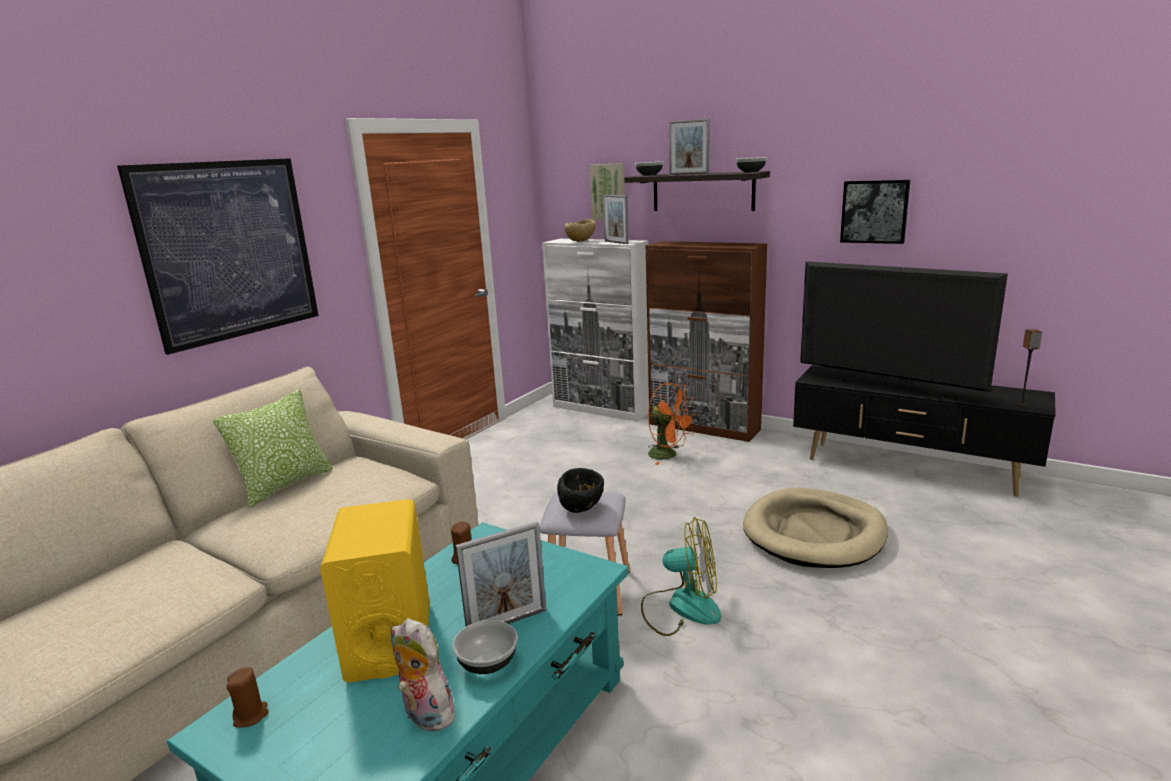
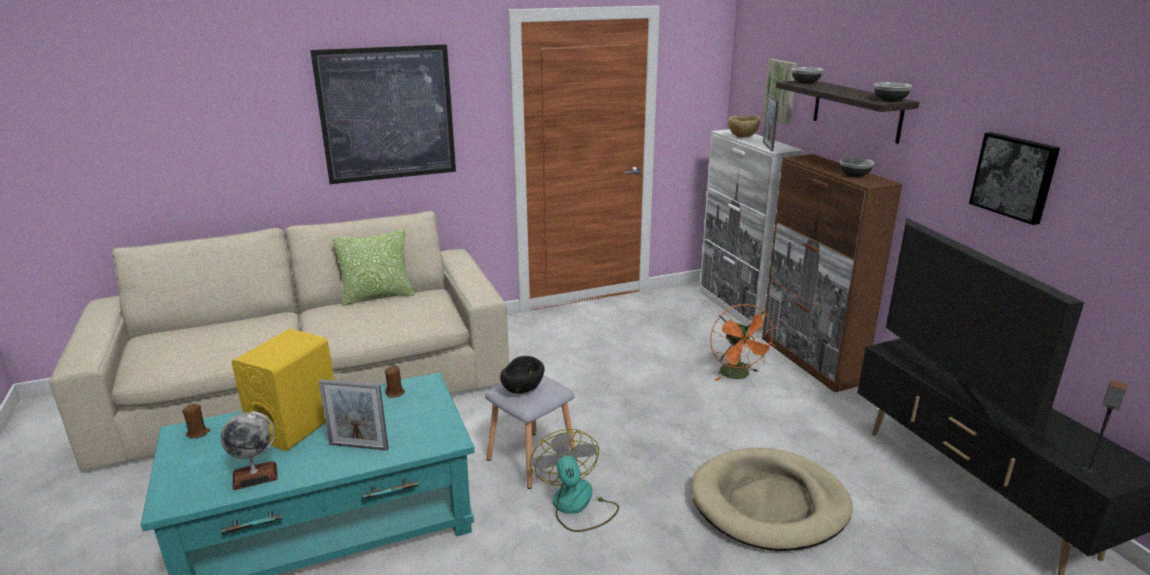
camera: 35 degrees right, 5 degrees up
(425, 715) = (255, 476): plush toy -> globe
(487, 662) = (317, 464): bowl -> bowl (854, 175)
(681, 607) = (576, 506): fan -> fan turned 150 degrees counterclockwise
(688, 174) = (830, 91): picture frame -> none

